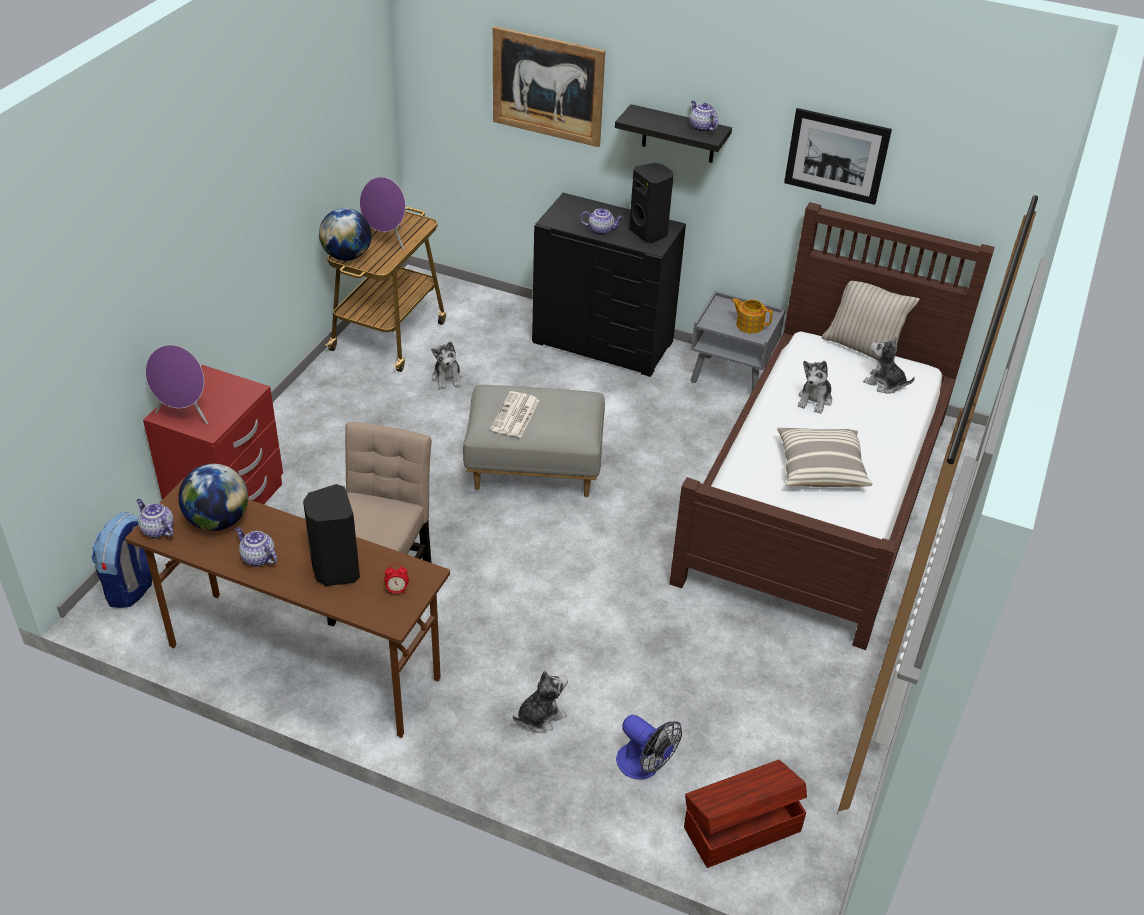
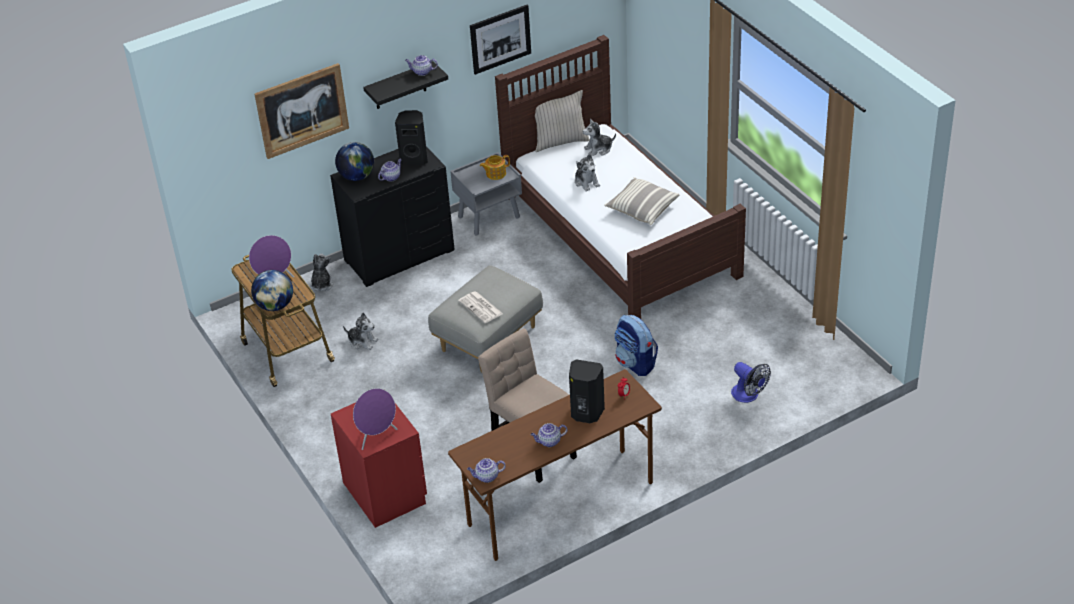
camera: 50 degrees left, 0 degrees up
(133, 587) = (425, 563): backpack -> backpack (635, 363)
(218, 521) = (502, 448): globe -> globe (357, 176)
(540, 716) = (683, 421): plush toy -> plush toy (321, 284)
(644, 766) = (748, 395): fan -> fan turned 60 degrees clockwise
(740, 828) = (813, 379): brown storage box -> none

